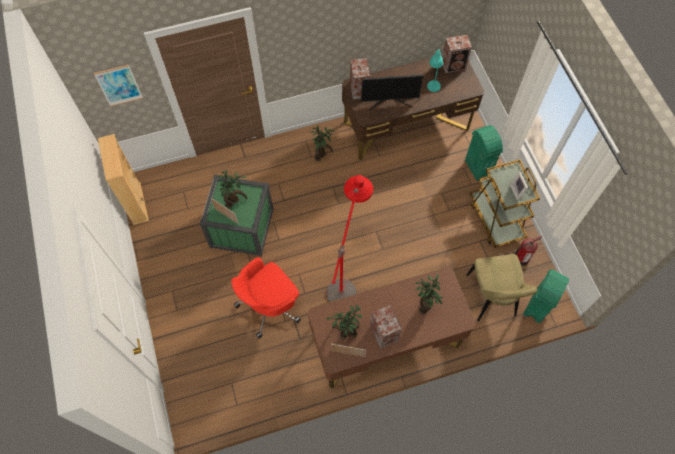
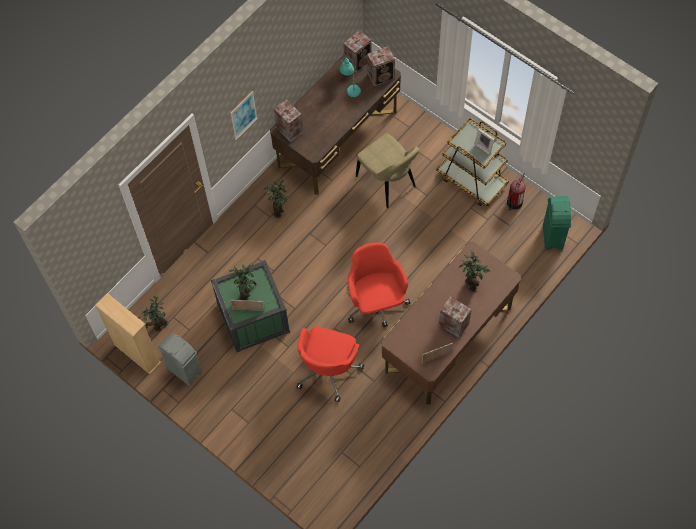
camera: 30 degrees left, 0 degrees up
(119, 85) = (101, 244): picture -> picture (243, 115)
(160, 238) = (184, 370): none -> grey trash can
(346, 333) = (424, 342): potted plant -> potted plant (158, 326)
(347, 274) = (376, 302): red floor lamp -> red office chair
(389, 101) = (324, 126): monitor -> none
(466, 86) = (381, 76): none -> speaker
(477, 167) = (426, 142): green trash can -> none
(491, 298) = (511, 251): beige chair -> beige chair (387, 183)

